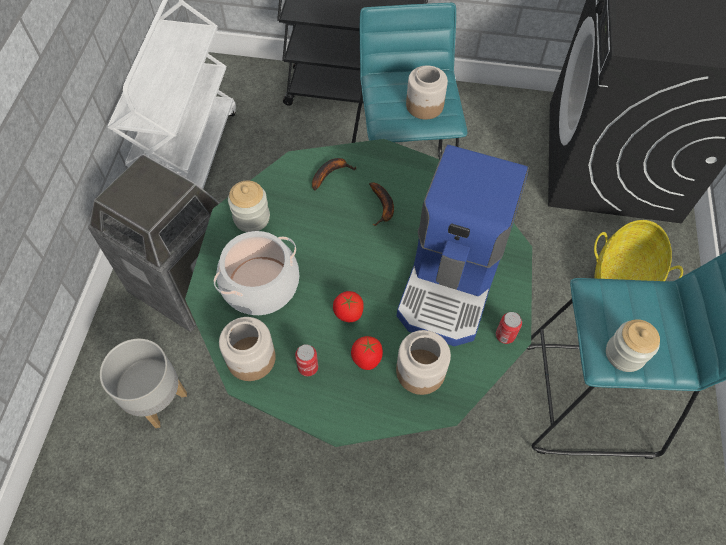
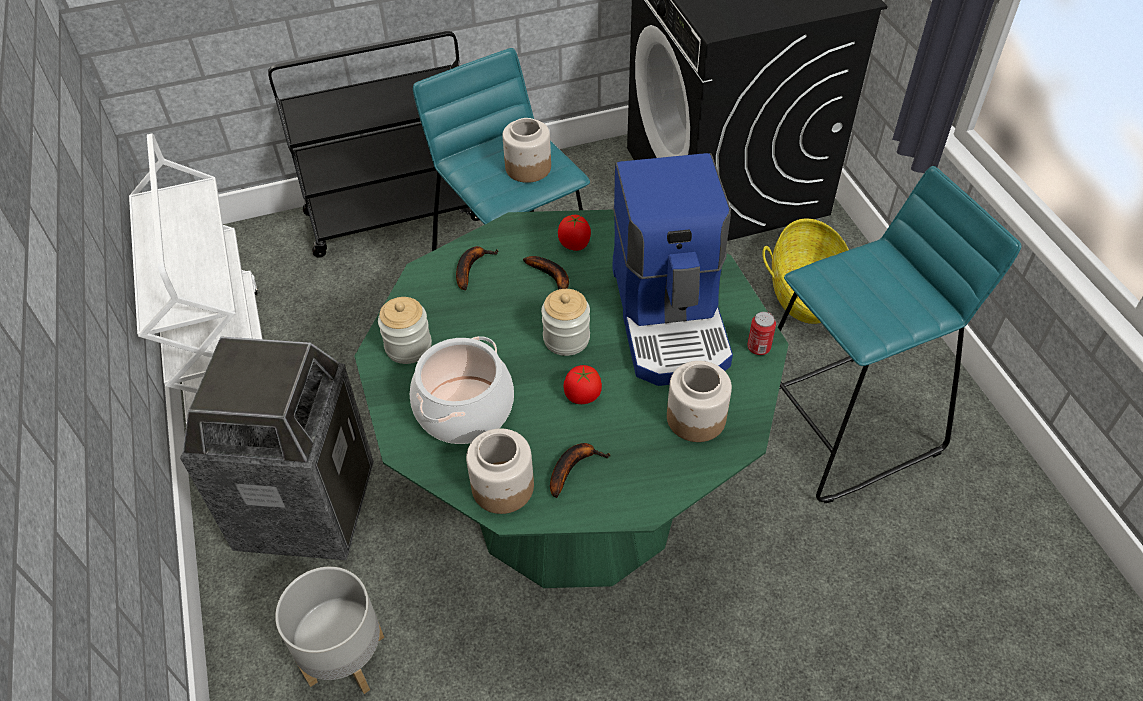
camera: 25 degrees left, 10 degrees down
(308, 367) = (573, 467): can -> banana
(366, 359) = (632, 431): tomato -> tomato (575, 244)
(624, 354) = (880, 320): jar -> jar (566, 339)

